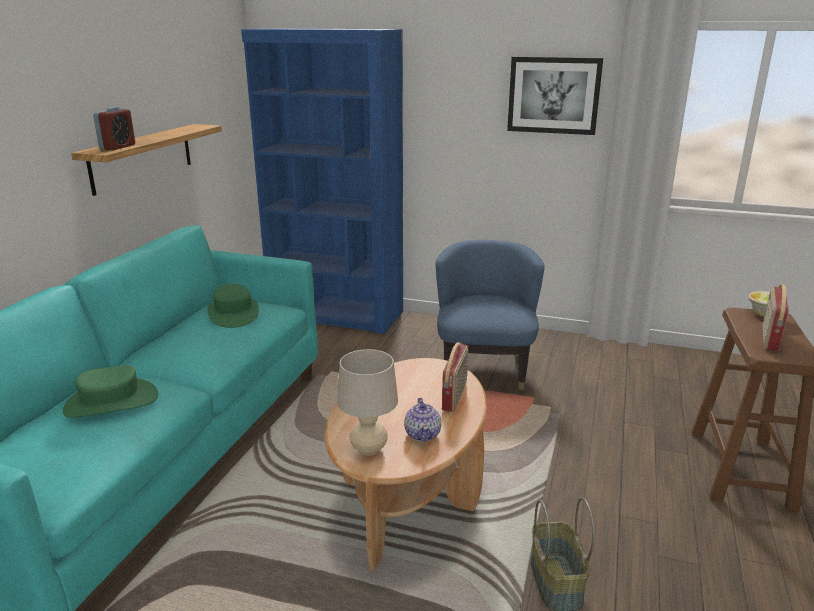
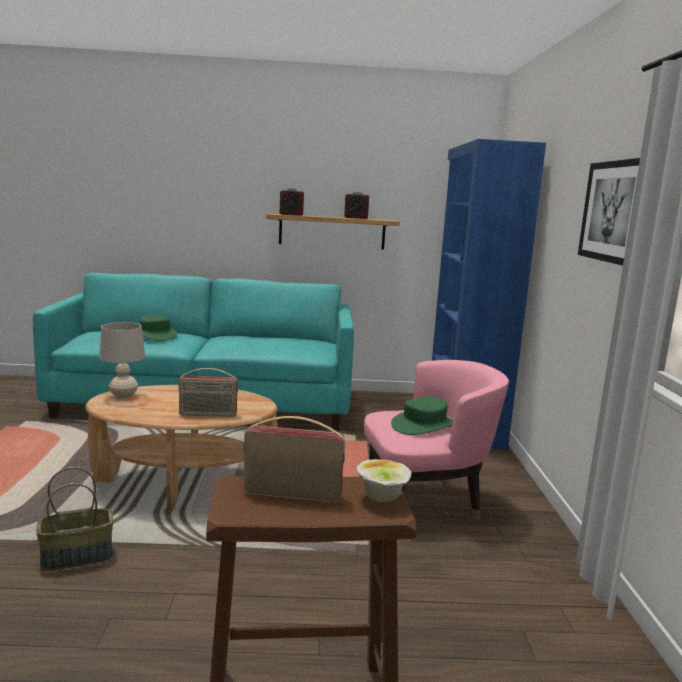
camera: 70 degrees right, 10 degrees down
(173, 132) = (355, 218): none -> alarm clock
(233, 313) = (292, 342): green hat -> green hat (424, 425)
(423, 434) = (145, 408): teapot -> none
(484, 367) = (425, 501): blue armchair -> pink armchair

